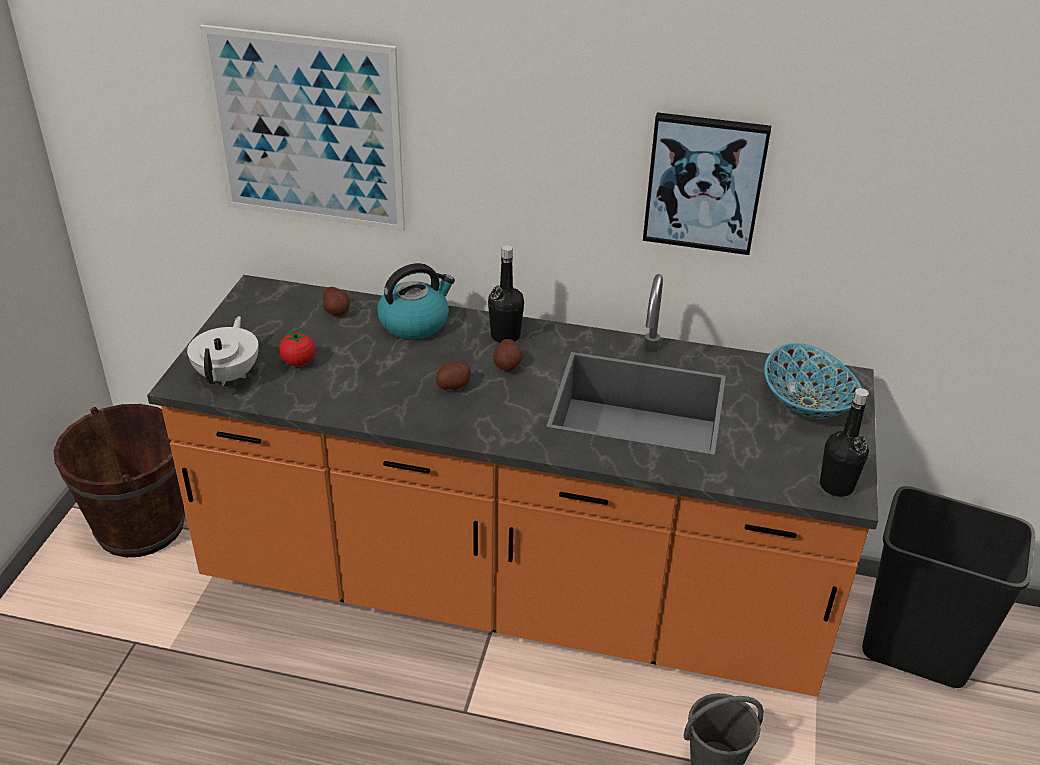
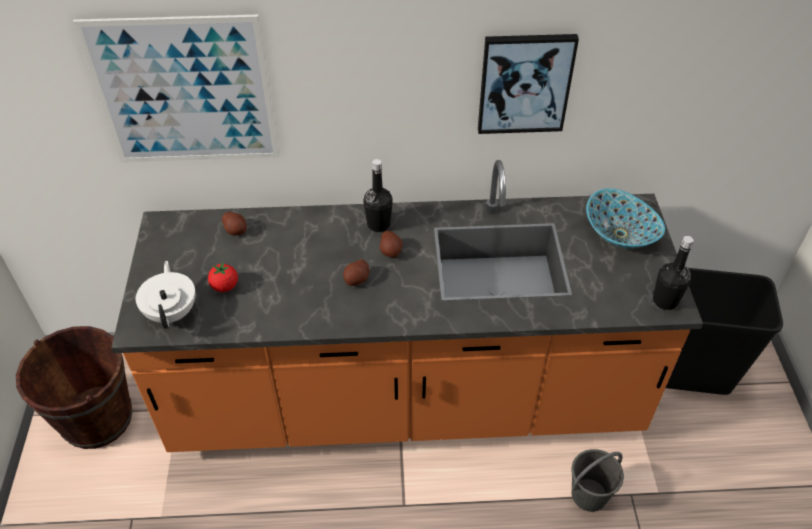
camera: 15 degrees left, 10 degrees up
(415, 323) = (303, 227): kettle -> none

